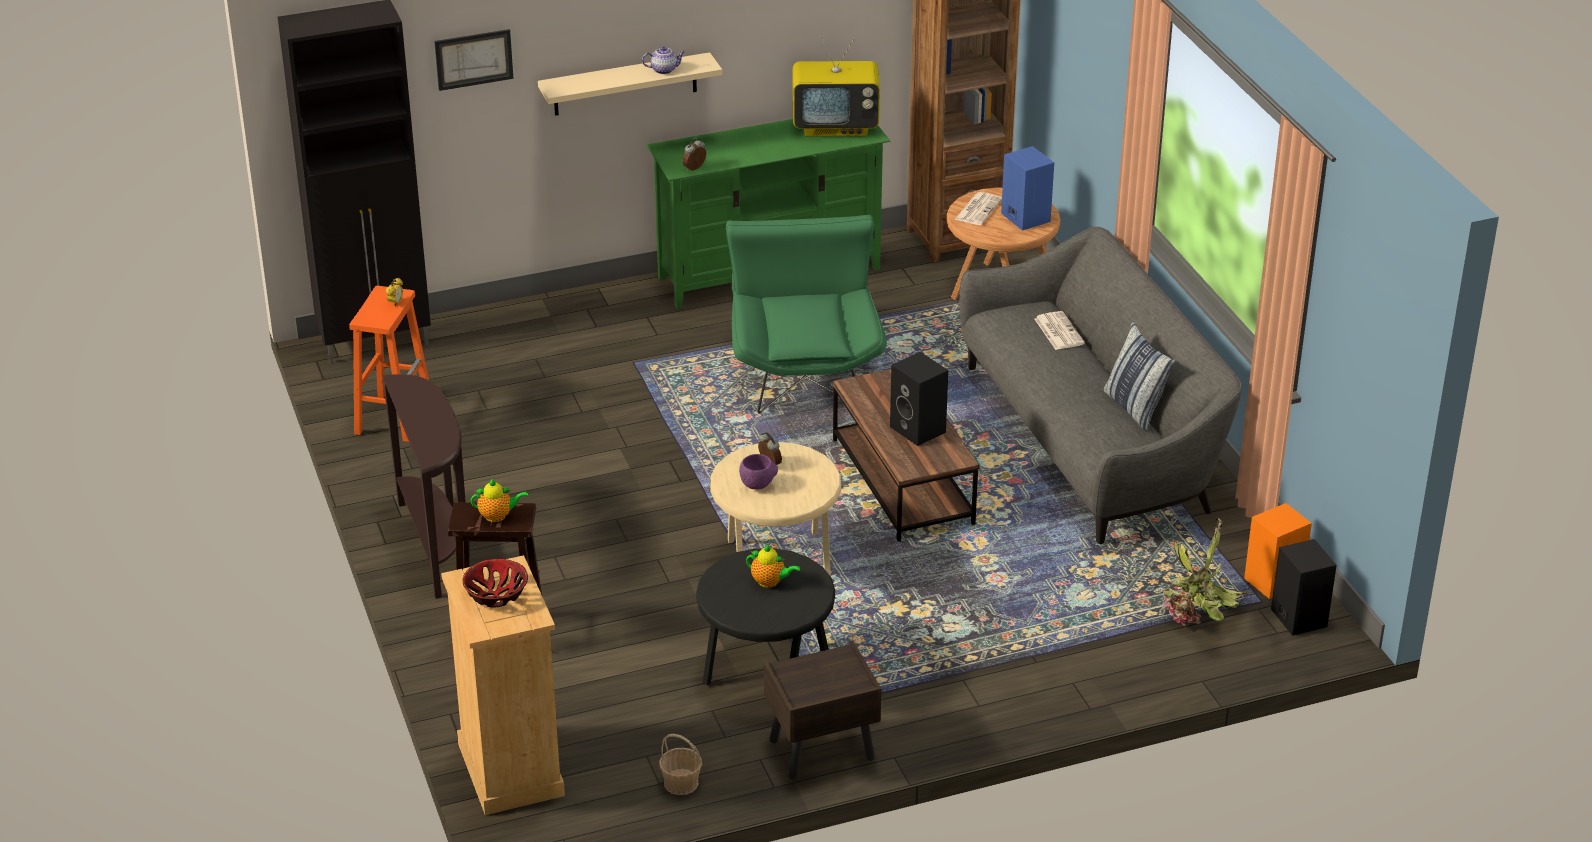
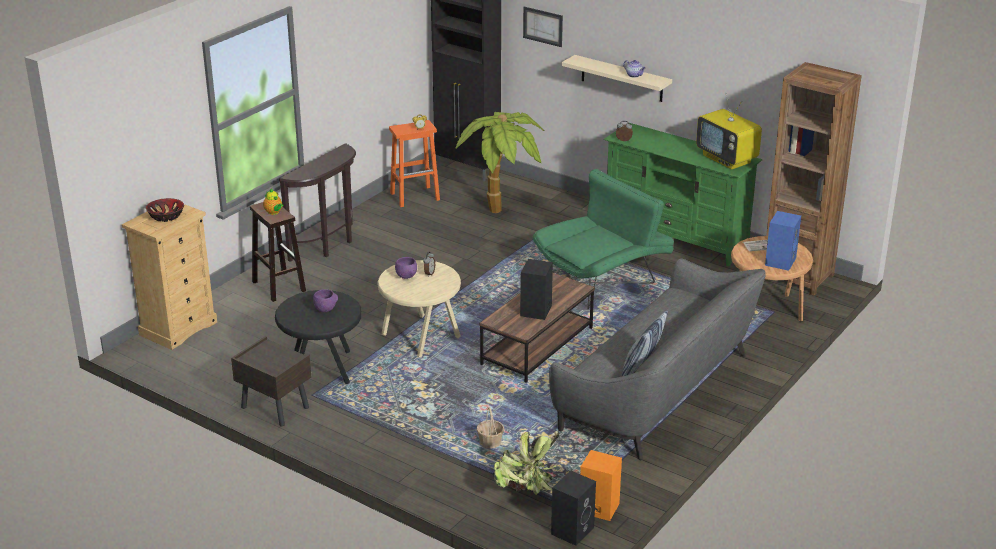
camera: 55 degrees right, 5 degrees down
(528, 364) = (502, 210): none -> potted plant
(681, 783) = (210, 377): basket -> basket (490, 442)
(770, 582) = (325, 310): teapot -> purple bowl
(1058, 331) = (686, 315): newspaper -> none

